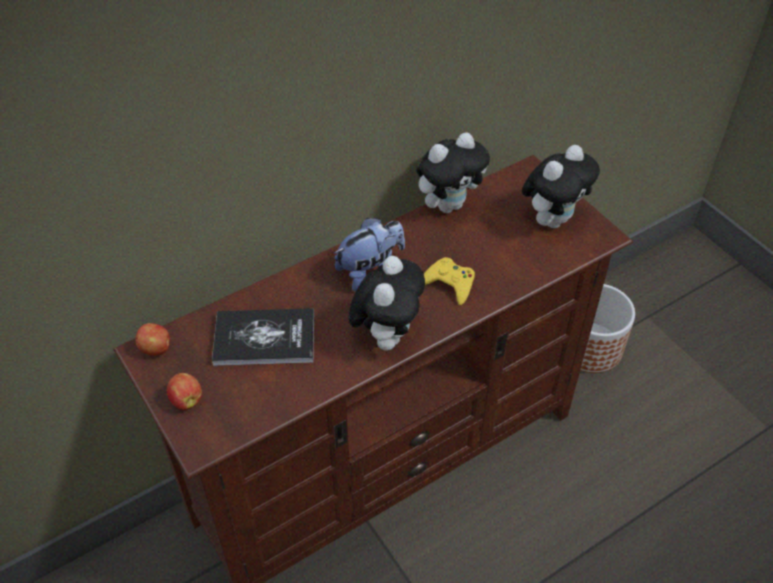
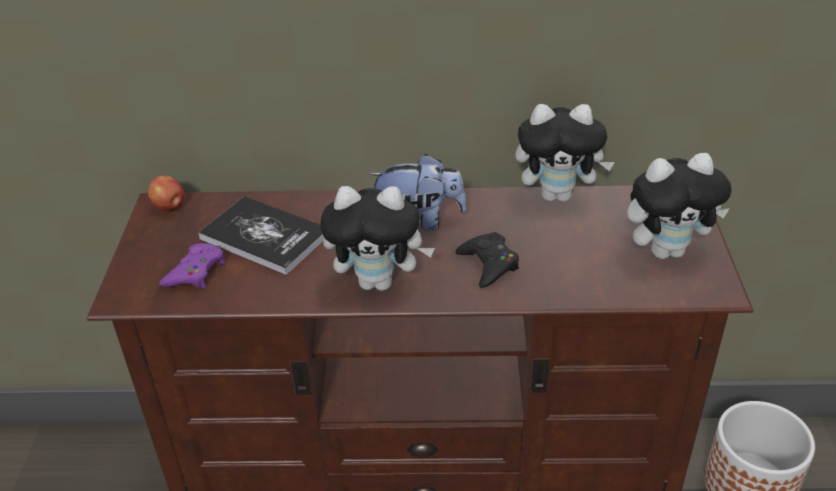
camera: 35 degrees right, 10 degrees down
(186, 400) = (150, 256): apple -> none
(239, 395) = (195, 272): none -> purple game controller
(387, 334) = (379, 282): plush toy -> plush toy turned 45 degrees clockwise
(449, 284) = (488, 264): yellow game controller -> black game controller

